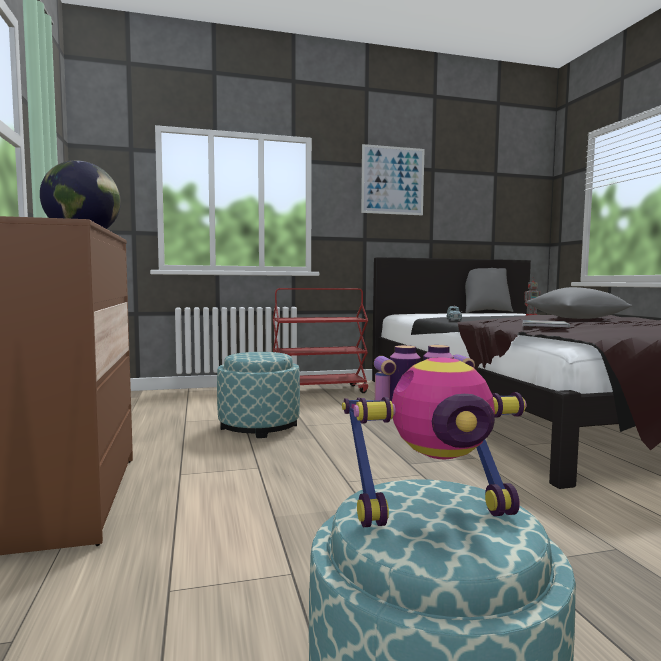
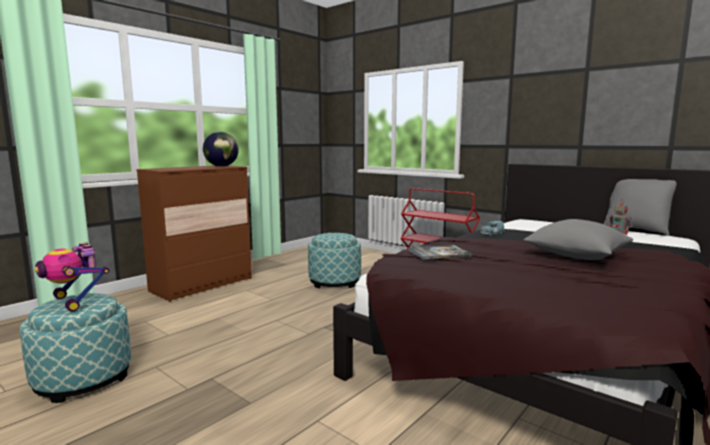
camera: 55 degrees right, 5 degrees up
(392, 180) = (537, 87): picture -> none

